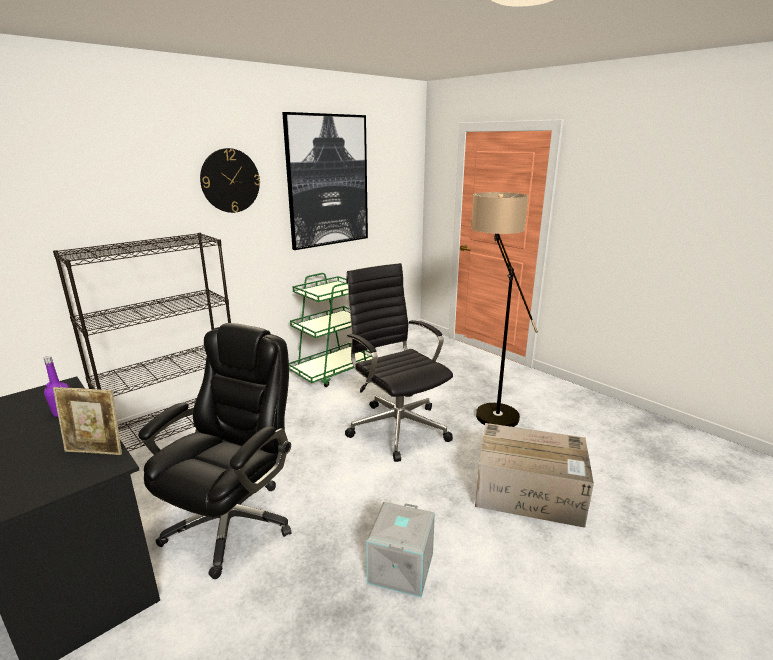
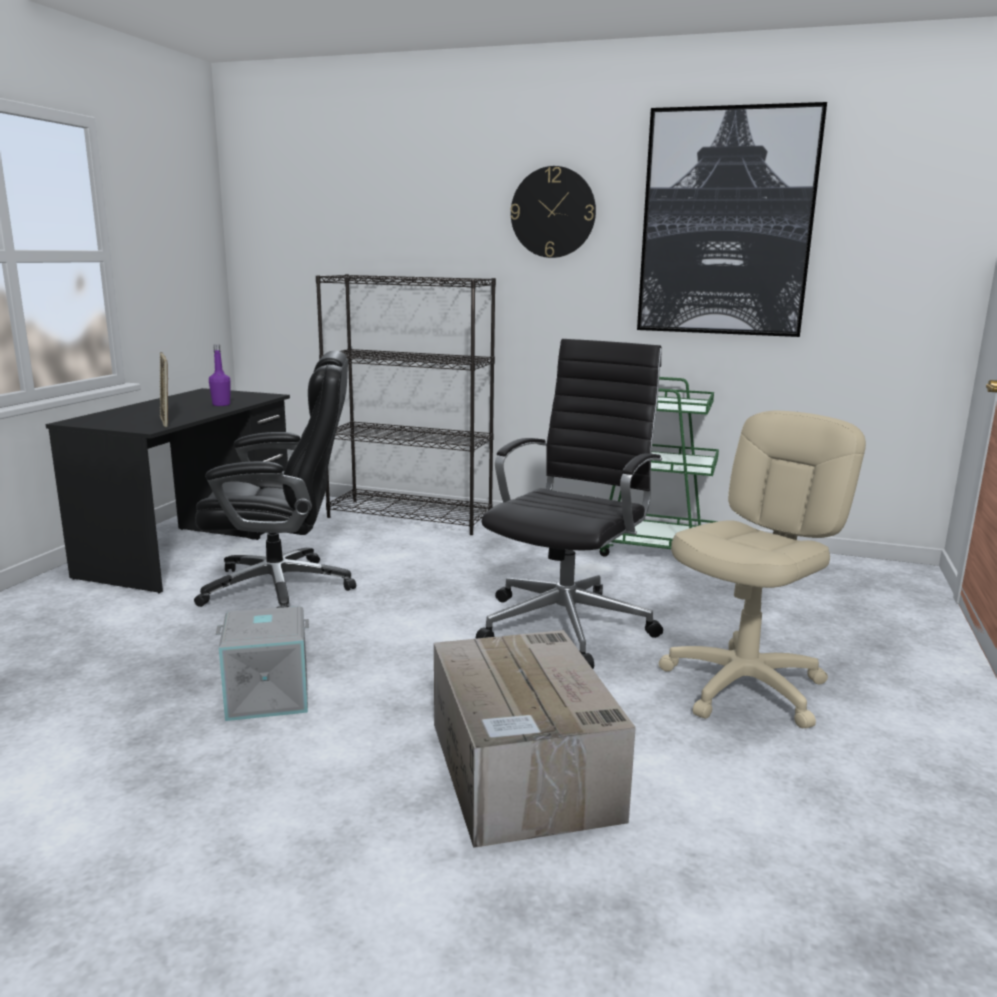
camera: 60 degrees right, 5 degrees down
(489, 408) = (744, 687): floor lamp -> beige office chair

